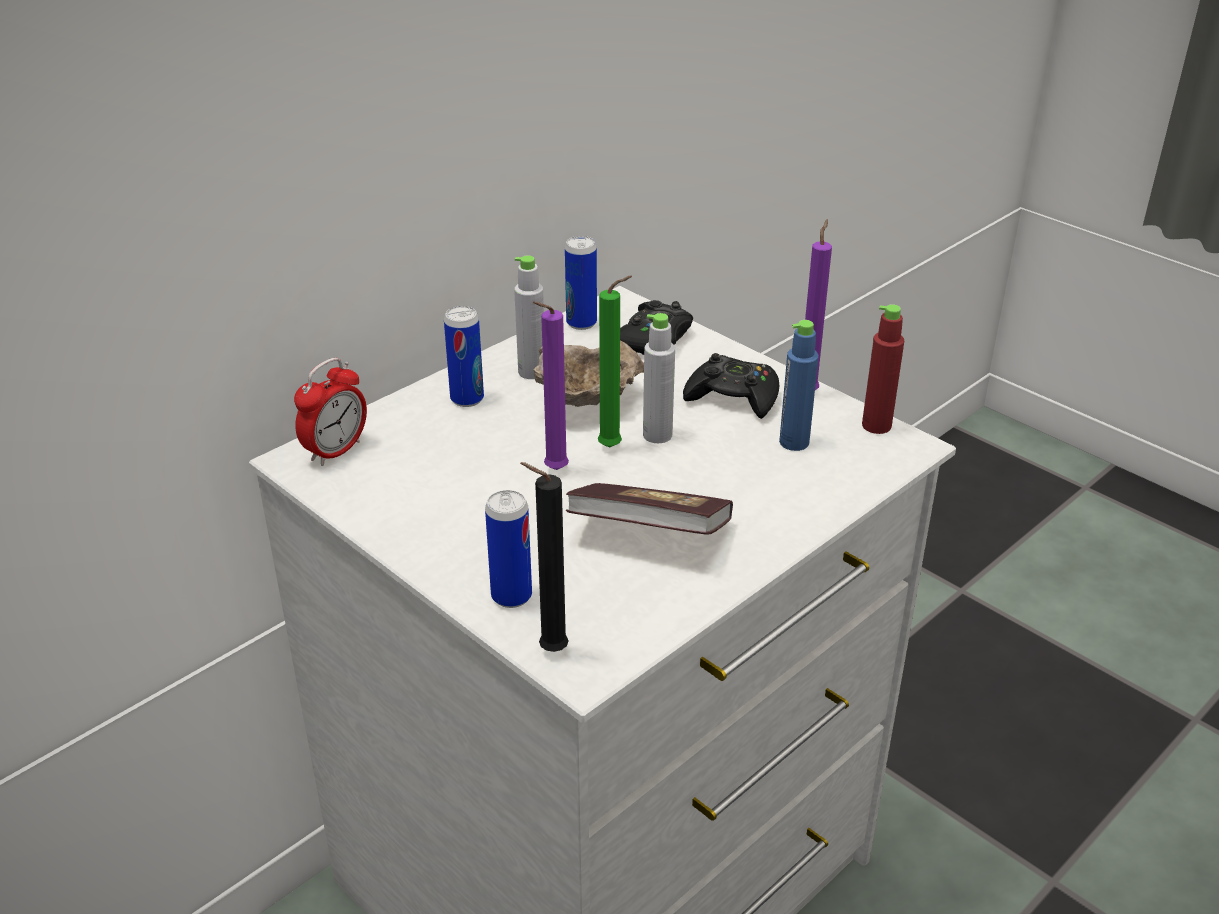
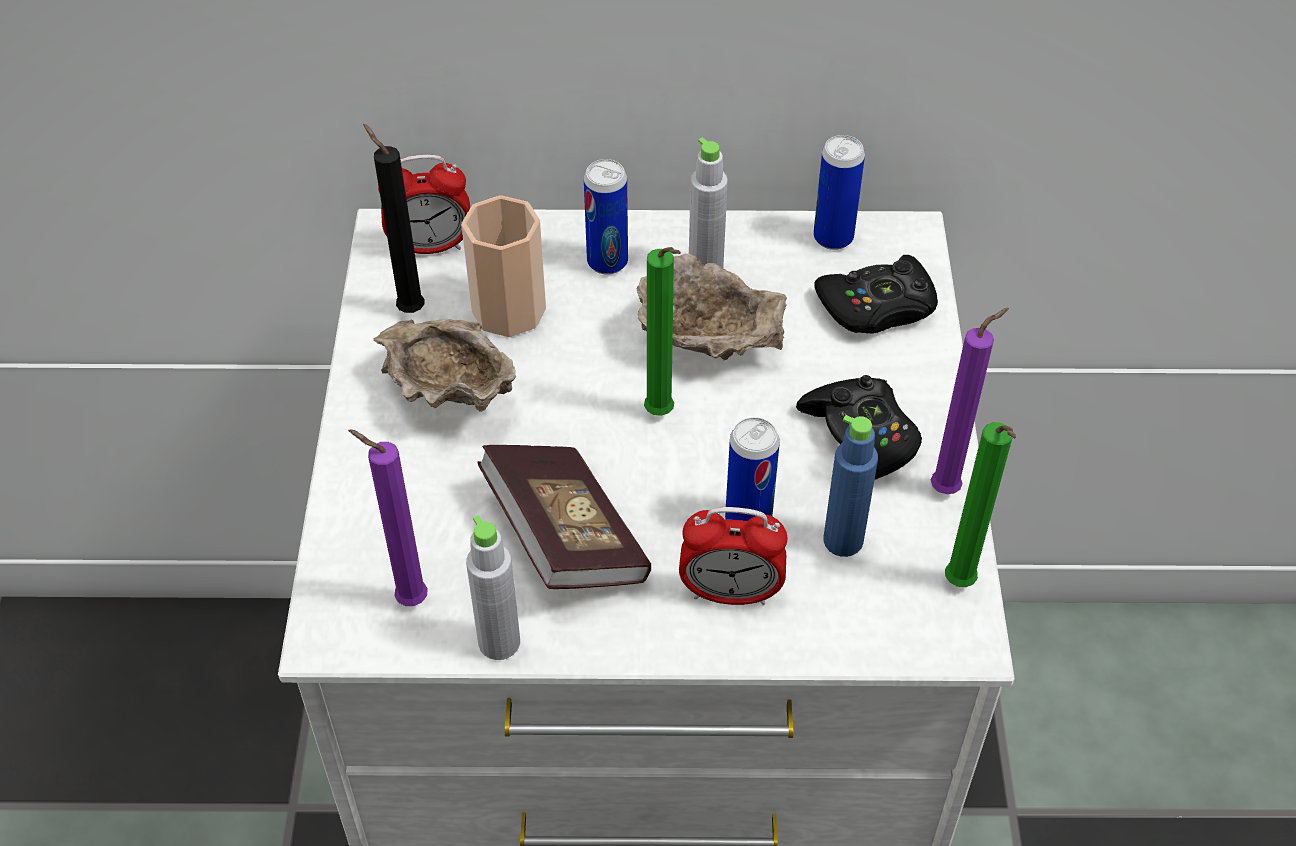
camera: 45 degrees right, 15 degrees up
(441, 453) = (509, 310): none -> cup
(470, 513) = (450, 396): none -> beige bowl
(511, 596) = (372, 511): can -> can (748, 520)
(548, 651) = (330, 591): black candle -> black candle (408, 308)
(552, 471) = (574, 402): purple candle -> purple candle (407, 599)
(657, 435) = (721, 431): grey bottle -> grey bottle (499, 642)
(776, 499) = (730, 593): none -> alarm clock
(876, 426) = (960, 586): red bottle -> green candle

